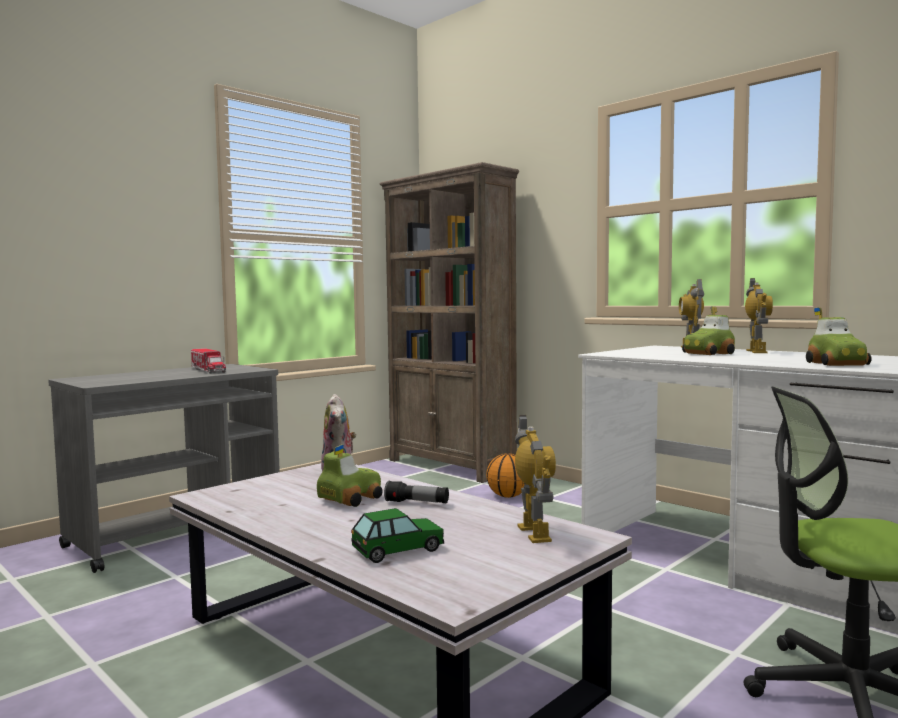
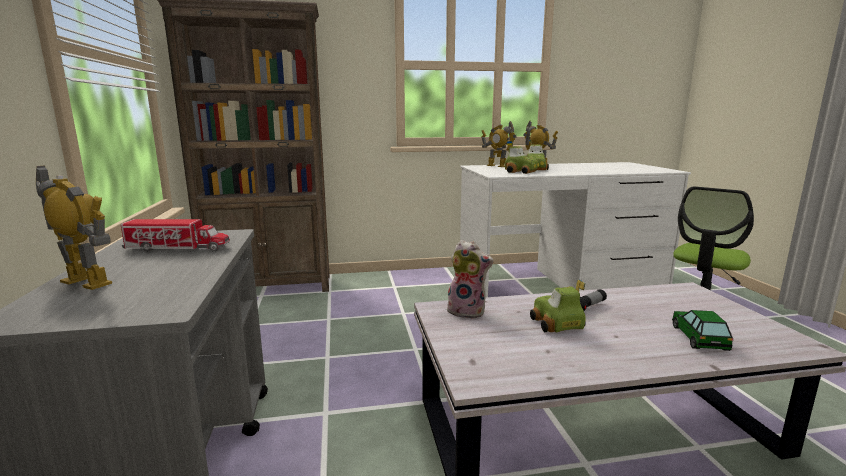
camera: 55 degrees left, 10 degrees up
(508, 496) = (370, 294): basketball -> none
(534, 533) = (678, 297): toy robot -> toy robot (87, 282)
(838, 364) = (619, 170): toy car -> toy car (521, 172)

